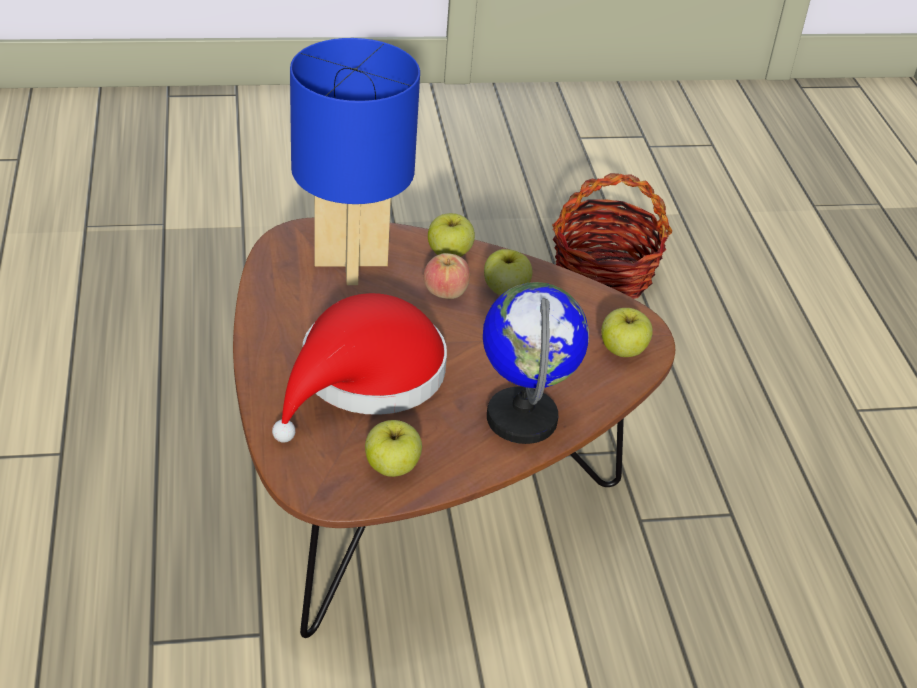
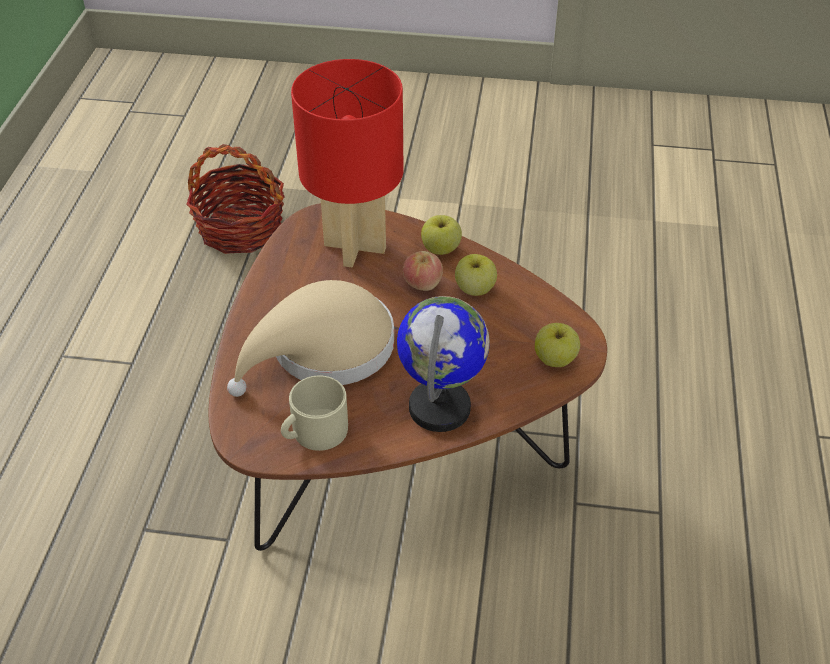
camera: 20 degrees right, 5 degrees up
(349, 263) = (353, 247): blue table lamp -> red table lamp
(364, 378) = (324, 350): red hat -> beige hat
(392, 467) = (314, 432): apple -> beige mug
(603, 274) = (626, 274): basket -> basket (240, 229)

